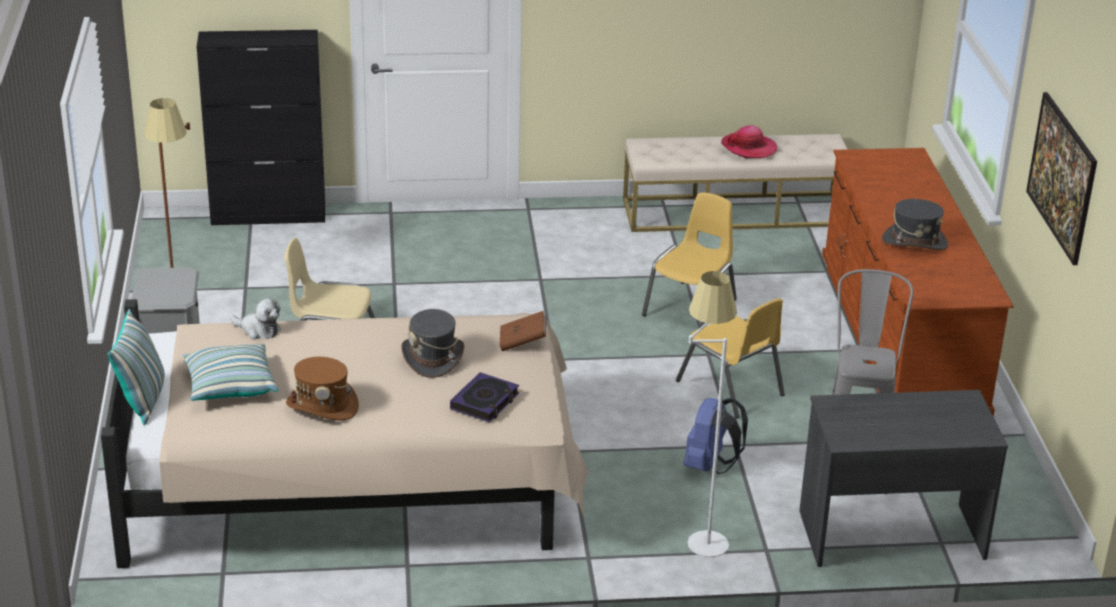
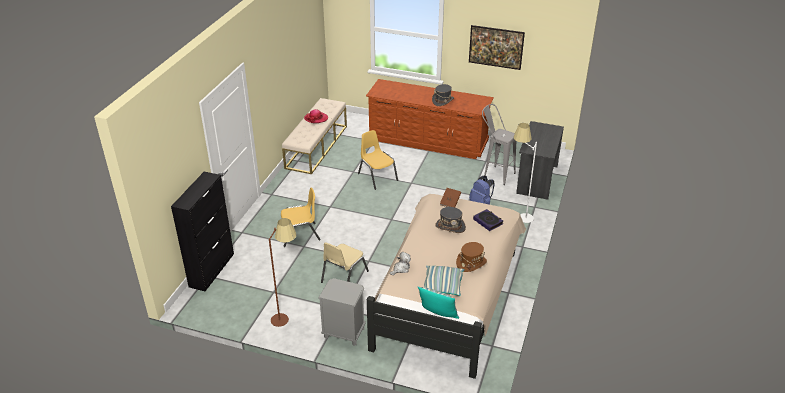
camera: 65 degrees left, 5 degrees up
(730, 388) = (436, 185): yellow chair -> yellow chair (300, 234)

